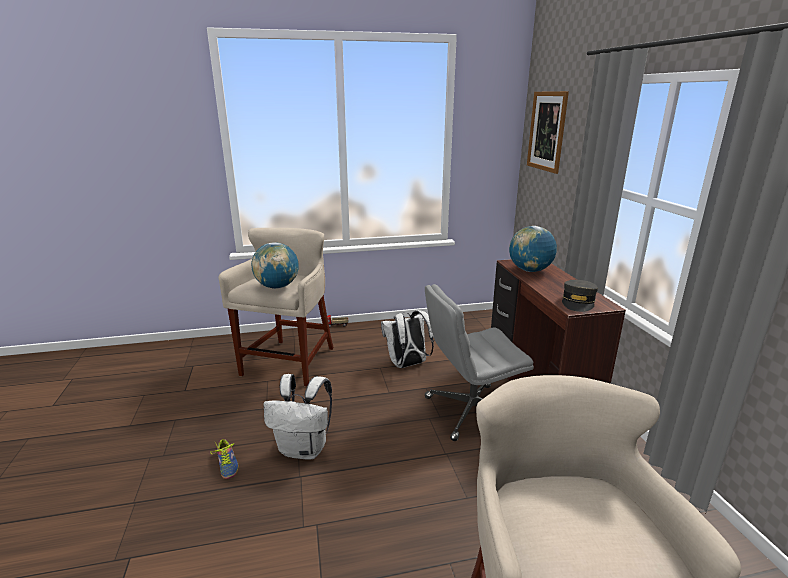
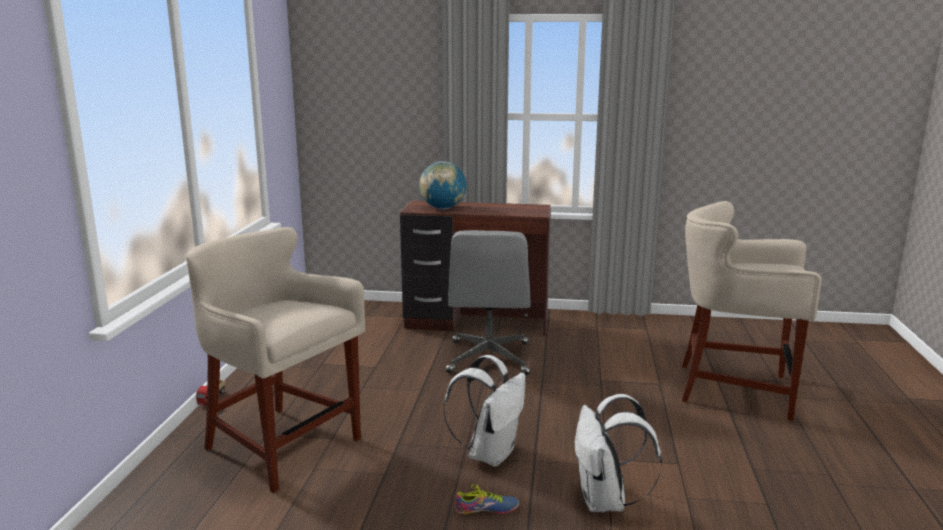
camera: 70 degrees left, 5 degrees down
(277, 287) = (310, 312): globe -> none
(407, 364) = (373, 370): white backpack -> white backpack (606, 502)
(547, 131) = (350, 70): picture -> none
(578, 302) = (527, 210): grey cap -> none

